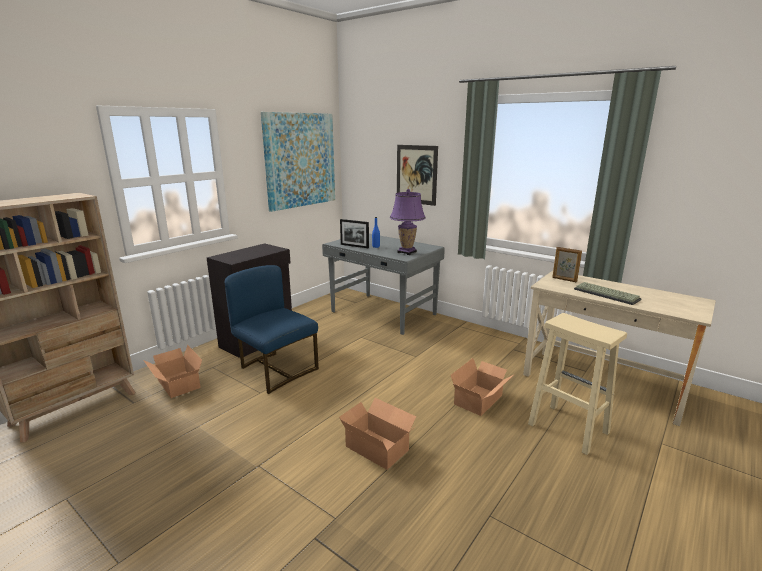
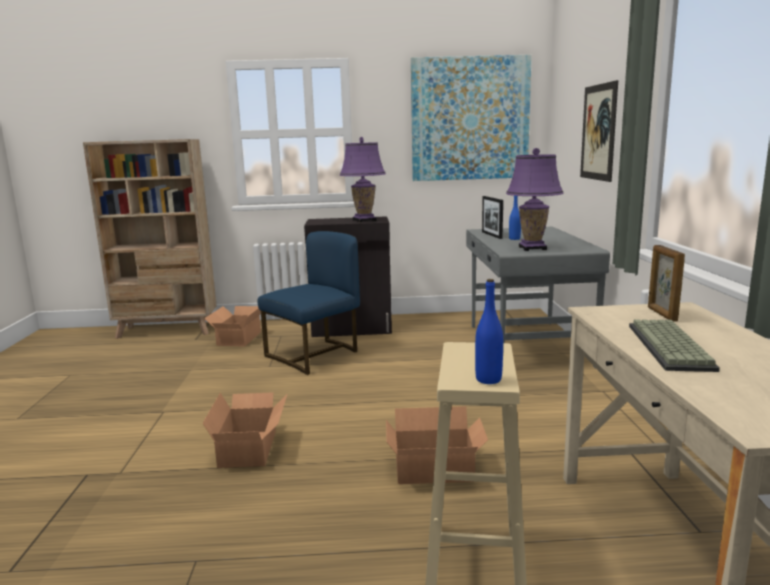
camera: 50 degrees right, 5 degrees down
(264, 250) = (364, 220): none -> purple table lamp
(276, 370) = (315, 355): blue chair -> blue chair turned 45 degrees clockwise
(608, 332) = (488, 379): none -> blue bottle

